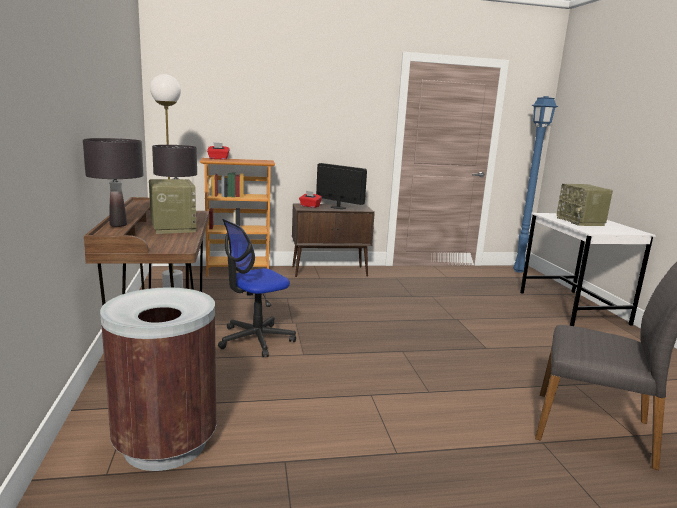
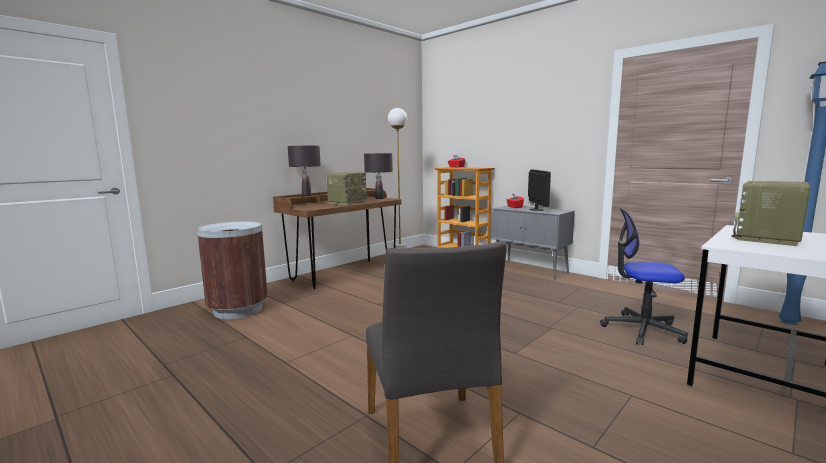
camera: 55 degrees right, 5 degrees down
(255, 339) = (375, 289): office chair -> office chair (642, 329)
(330, 271) = (530, 270): brown cabinet -> grey cabinet

